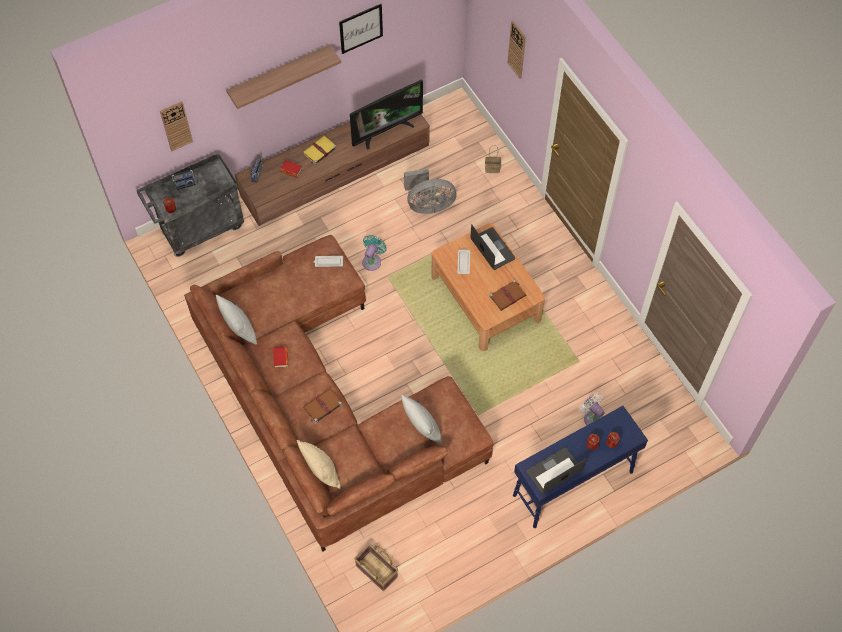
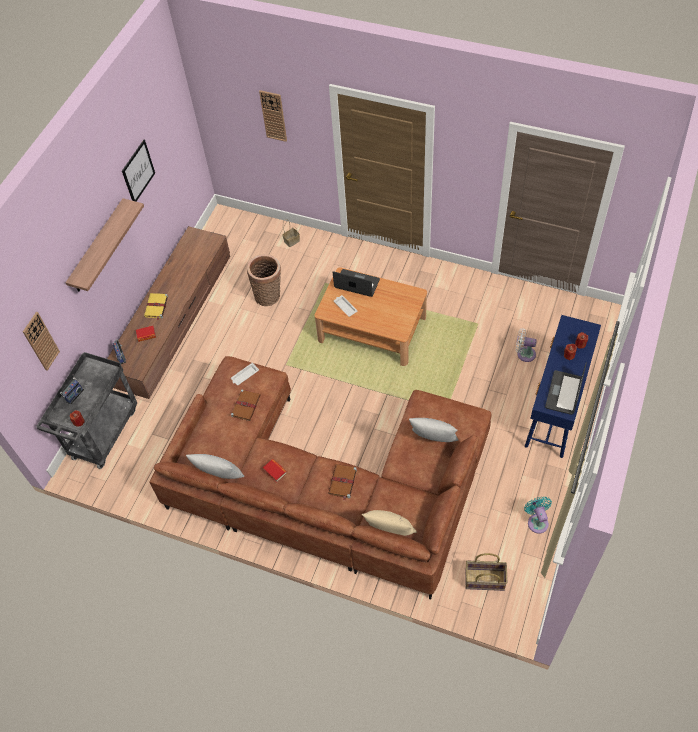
camera: 35 degrees left, 5 degrees down
(372, 260) = (264, 361): turquoise fan -> turquoise fan (537, 521)
(386, 131) = (196, 260): television -> none
(428, 205) = (269, 295): grey fan -> basket
(508, 296) = (399, 306): brown book -> brown book (246, 405)

